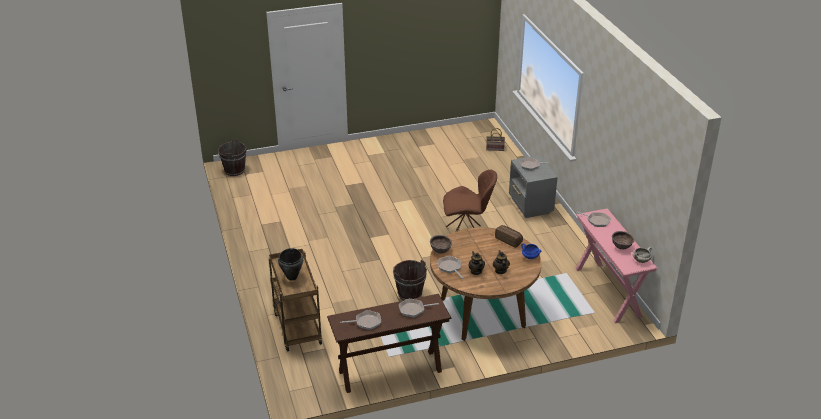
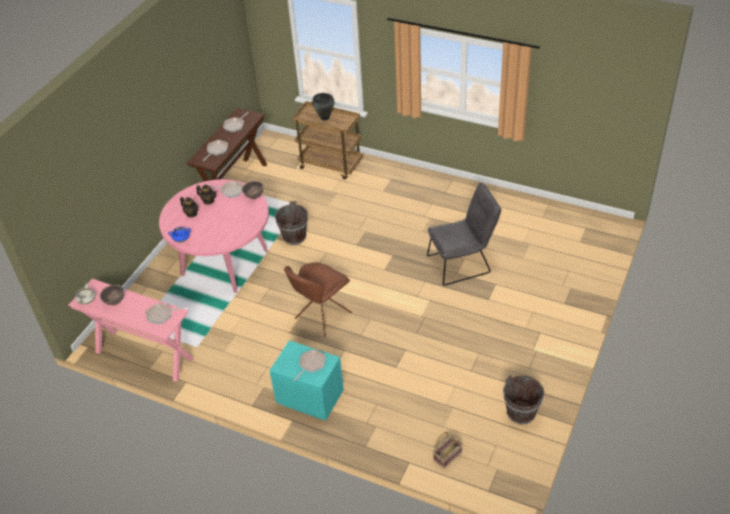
camera: 135 degrees right, 10 degrees up
(235, 170) = (599, 224): brown bucket -> brown bucket (521, 413)
(341, 205) = (462, 263): none -> grey chair
(482, 313) = (224, 263): brown dining table -> pink dining table
(509, 240) = (215, 242): bread -> none
(530, 206) = (310, 398): grey nightstand -> turquoise nightstand

